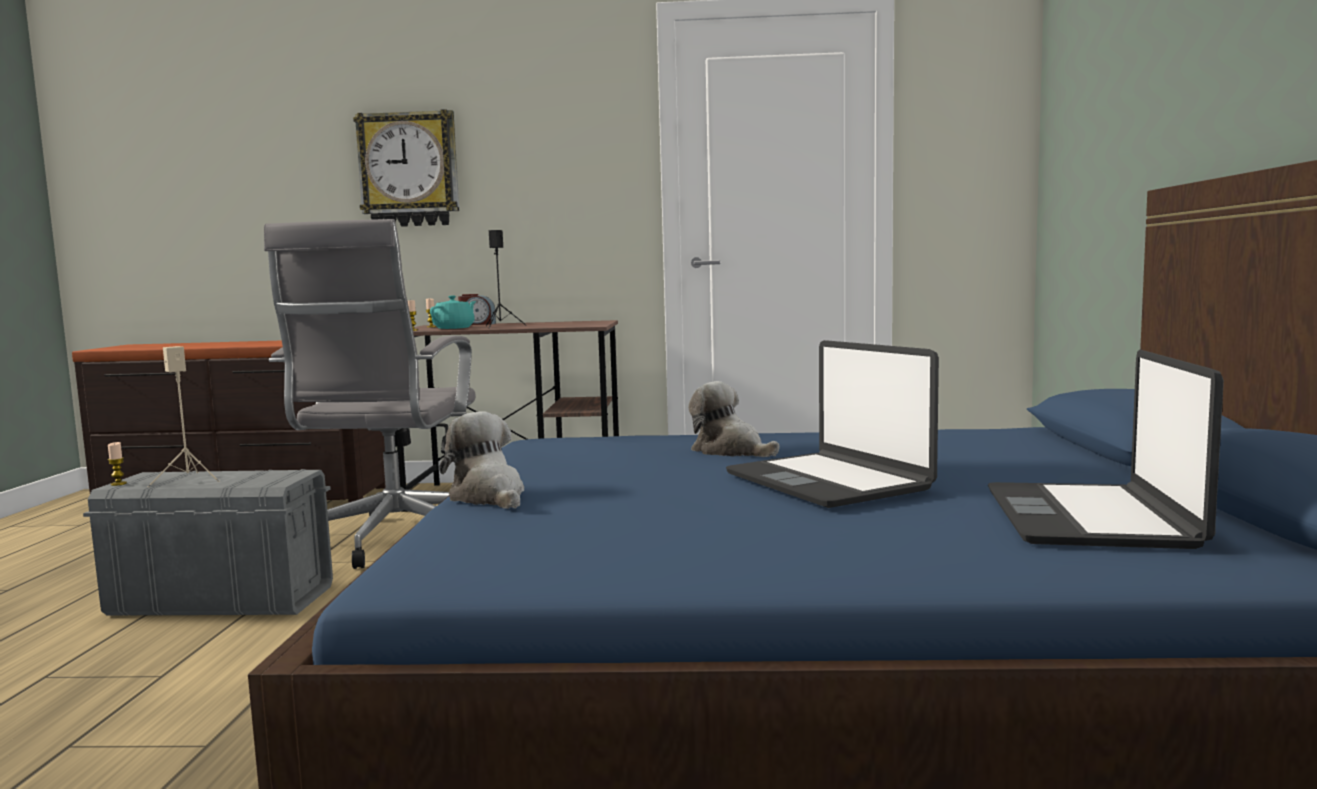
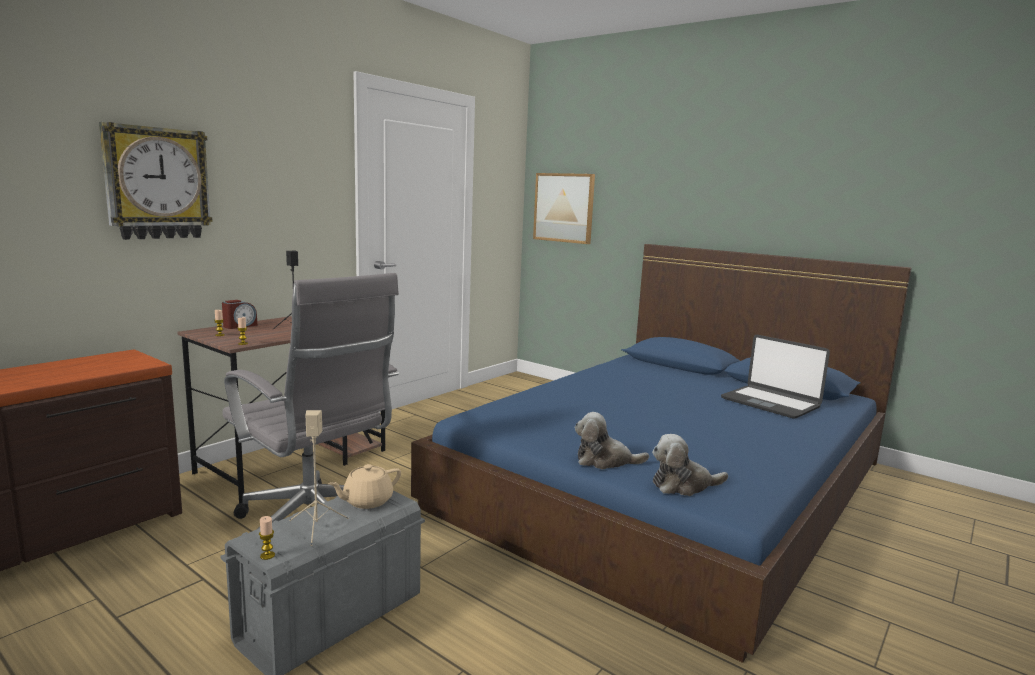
camera: 55 degrees left, 5 degrees up
(266, 477) = (366, 501): none -> beige teapot
(454, 328) = (265, 336): turquoise teapot -> none
(730, 451) = (586, 400): plush toy -> plush toy (683, 485)
(828, 482) = (676, 408): laptop -> none
(1073, 151) = (564, 207): none -> picture

